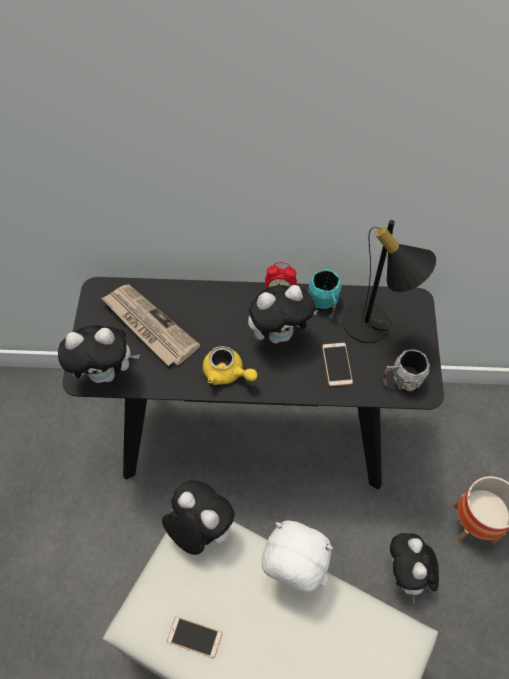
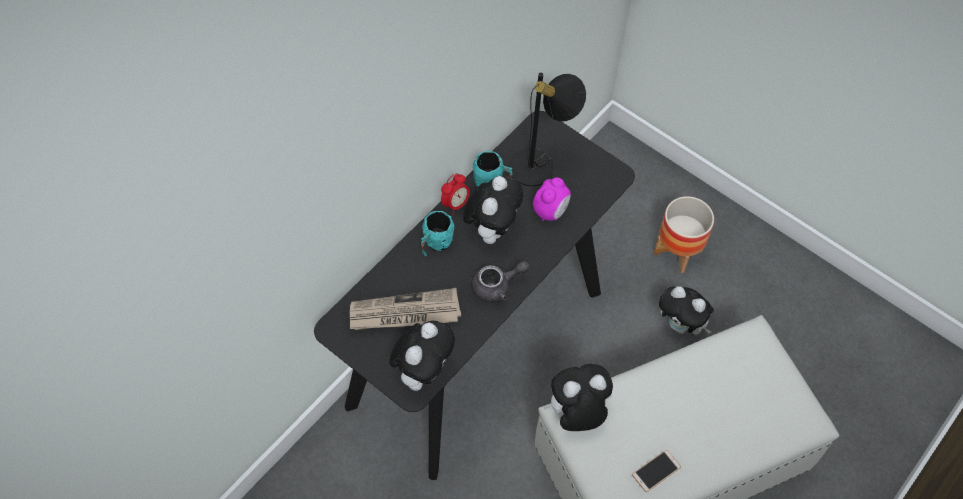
camera: 55 degrees left, 0 degrees up
(227, 373) = (497, 287): yellow teapot -> grey teapot
(230, 304) = (435, 244): none -> turquoise mug
(292, 573) = (657, 374): white plush toy -> none
(337, 364) = (550, 211): phone -> alarm clock
(401, 381) = (597, 182): grey mug -> none

